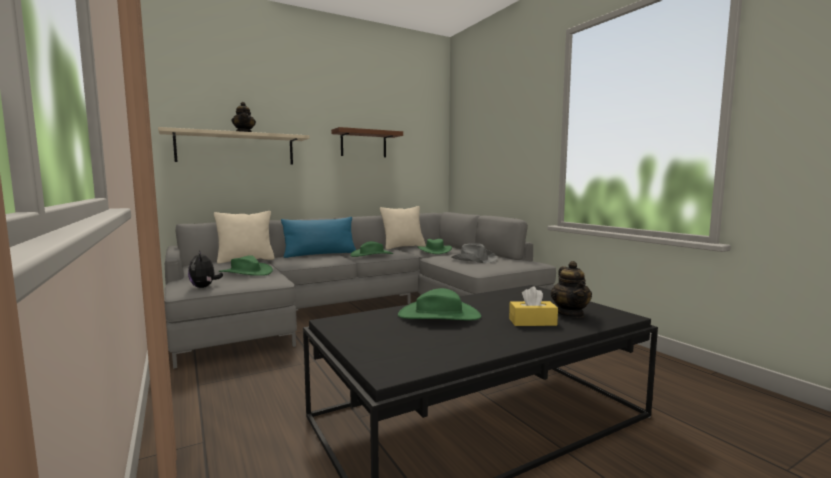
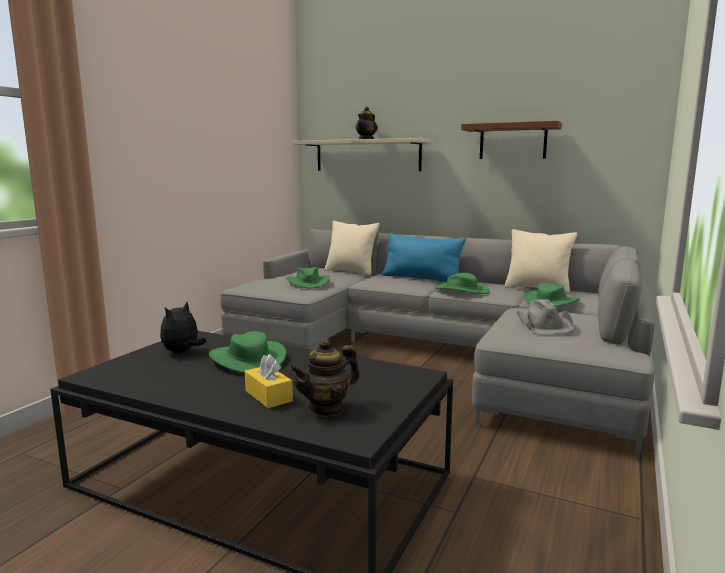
camera: 55 degrees right, 5 degrees up
(204, 287) = (252, 288): plush toy -> plush toy (182, 352)

